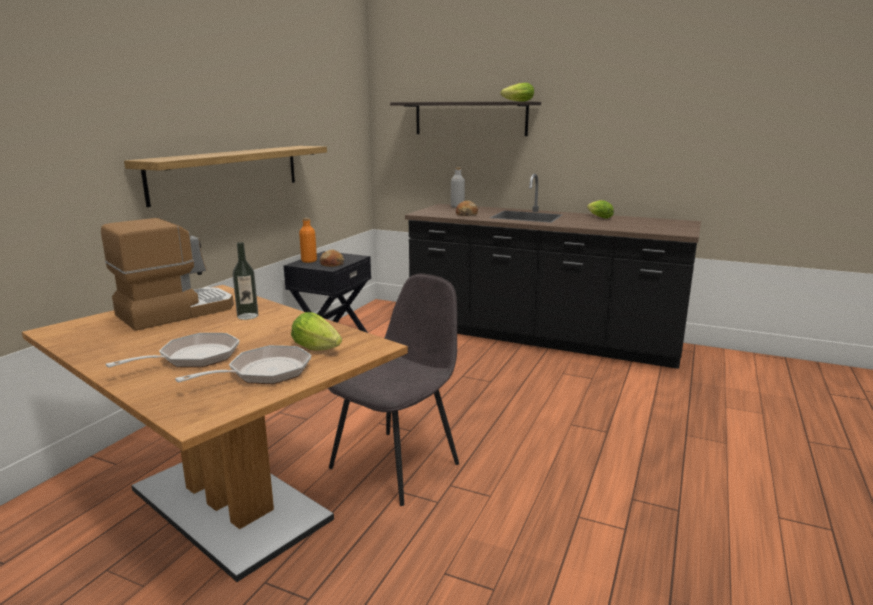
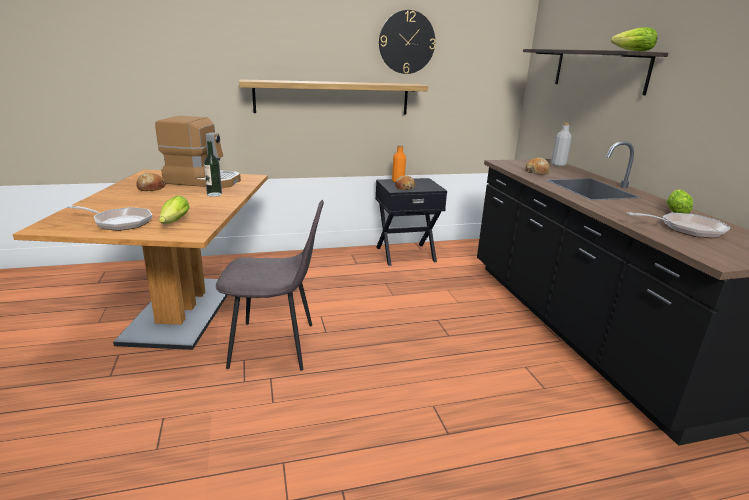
camera: 50 degrees right, 5 degrees up
(141, 339) = (151, 188): none -> bread
(193, 358) = (131, 204): frying pan -> frying pan (686, 229)
(285, 99) = (406, 42): none -> wall clock

